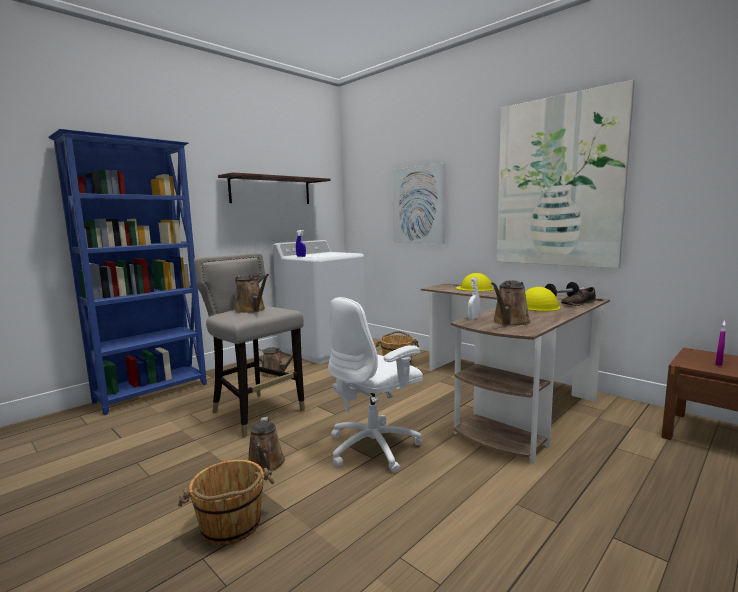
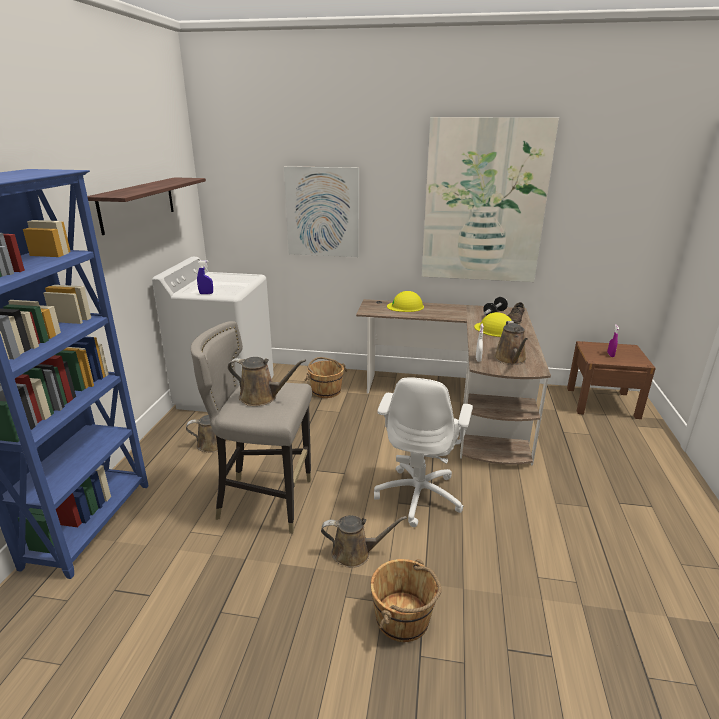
camera: 35 degrees left, 15 degrees up
(265, 465) = (355, 553): brown watering can -> brown watering can turned 45 degrees counterclockwise

